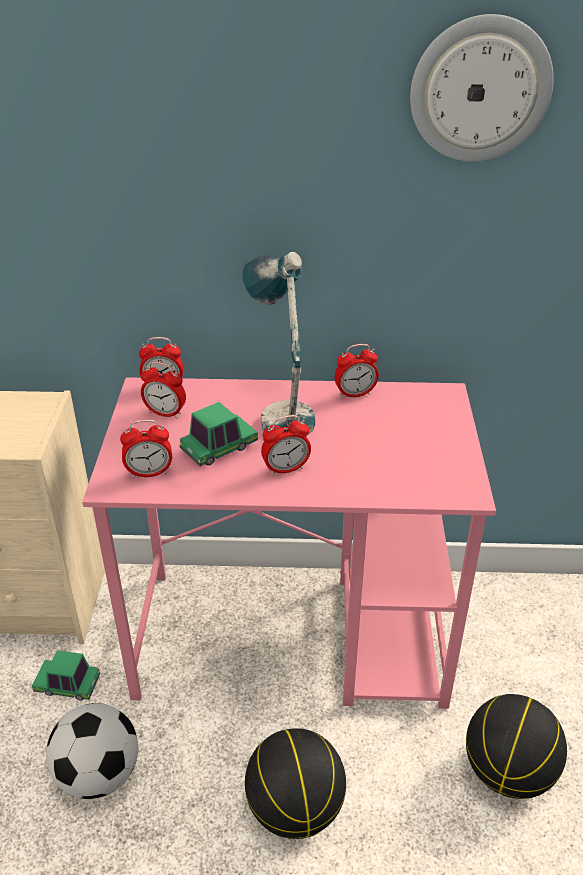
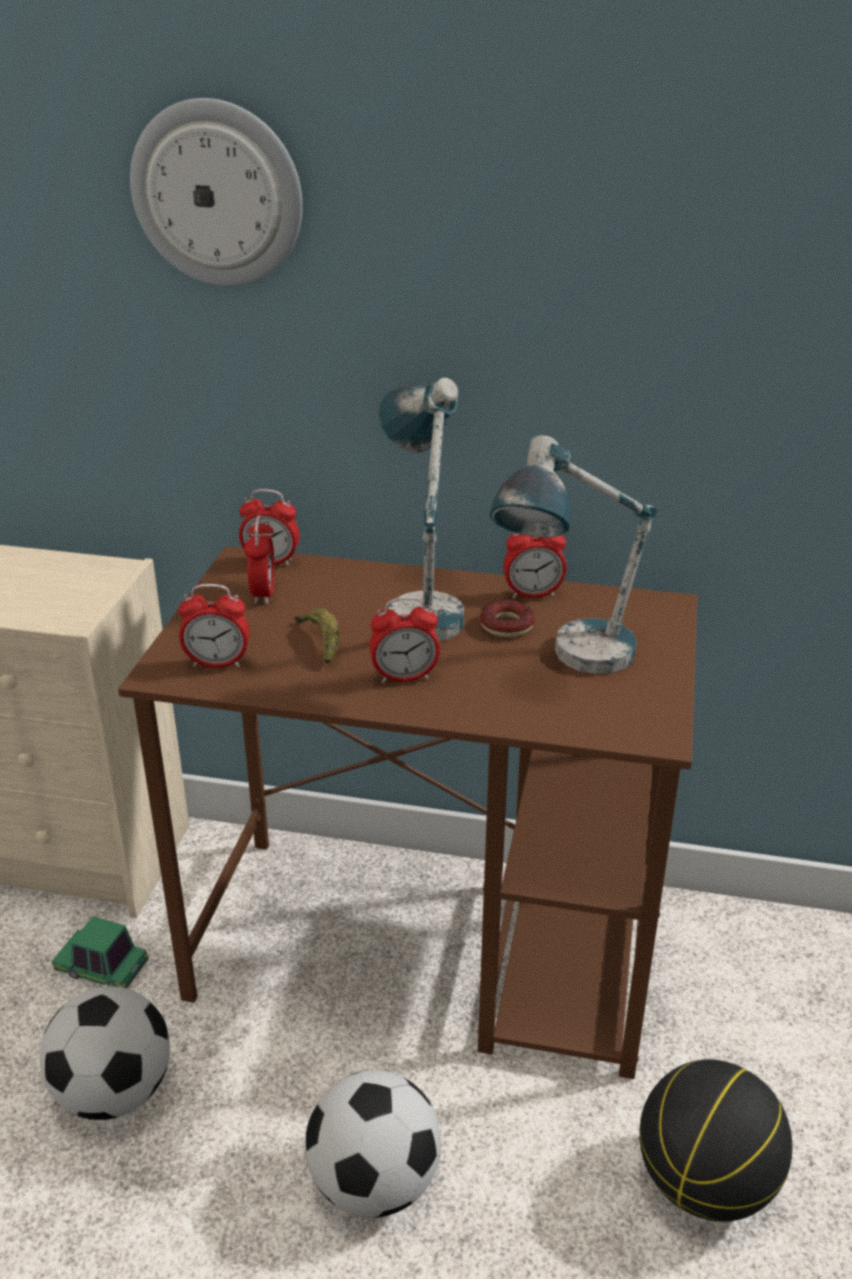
camera: 10 degrees right, 5 degrees down
(165, 413) = (263, 593): alarm clock -> alarm clock turned 120 degrees counterclockwise
(219, 448) = (321, 642): toy car -> banana
(294, 637) = (429, 949): pink desk -> brown desk
(294, 809) = (374, 1183): basketball -> football
(344, 420) = (507, 625): none -> donut
(395, 446) = (568, 664): none -> table lamp
(480, 90) = (720, 165): wall clock -> wall clock (218, 194)

